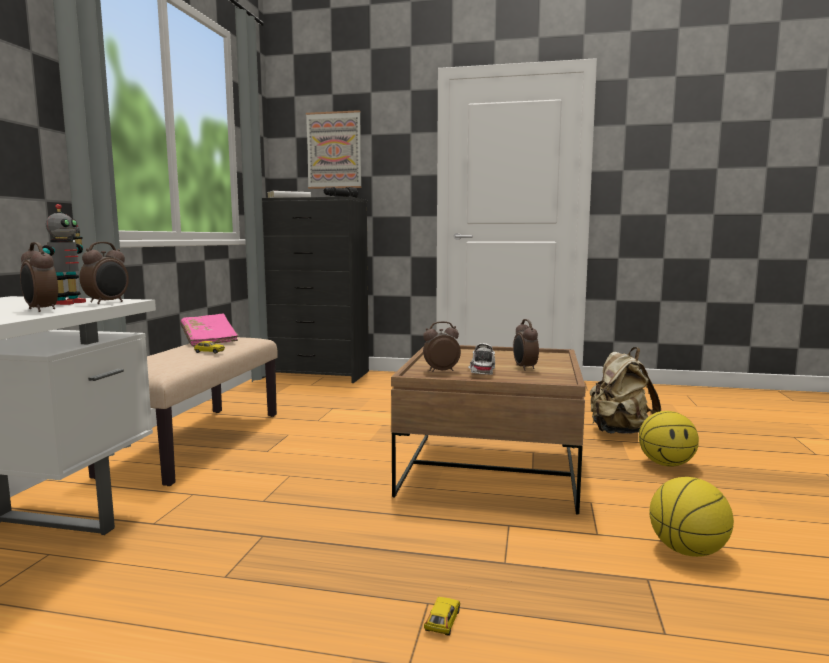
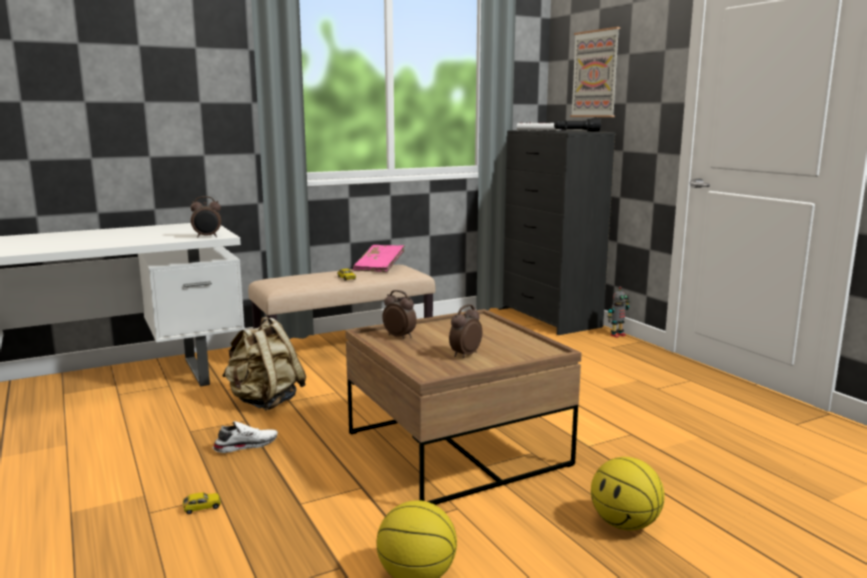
camera: 50 degrees right, 5 degrees up
(41, 310) = (159, 239): alarm clock -> none
(68, 303) = (195, 234): toy robot -> toy robot (617, 335)
(481, 371) = (425, 346): white shoe -> white shoe (246, 445)
(619, 432) = (677, 477): beige backpack -> beige backpack (265, 402)

